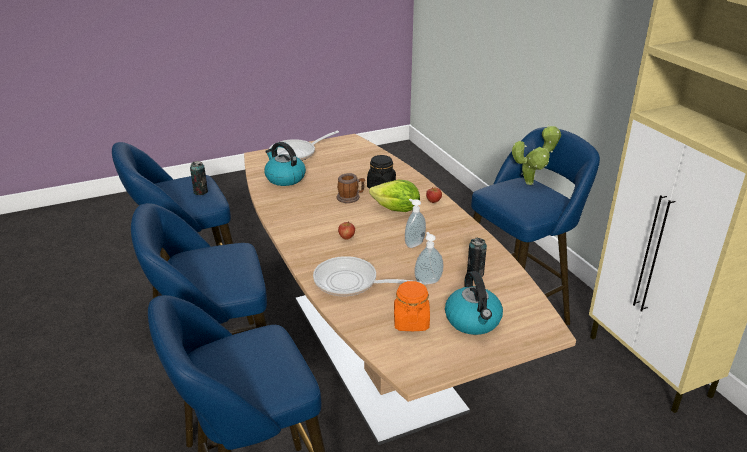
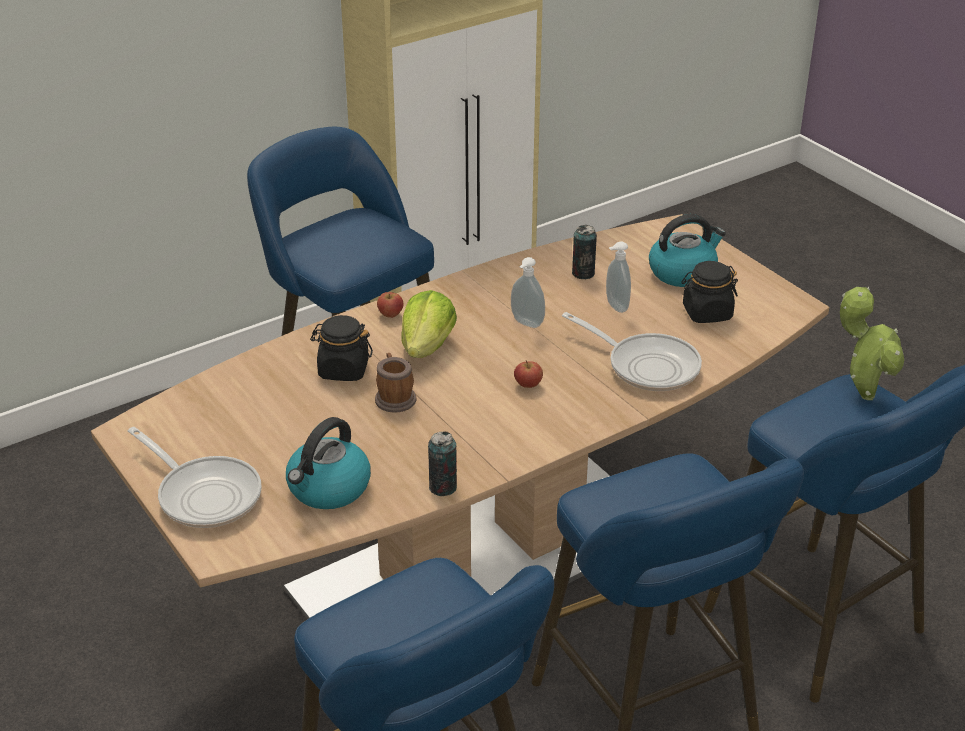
camera: 100 degrees left, 5 degrees up
(200, 192) = (408, 596): can -> can (443, 487)
(351, 283) = (647, 366): frying pan -> frying pan turned 60 degrees counterclockwise
(411, 322) = (706, 313): orange jar -> black jar
(532, 182) = (307, 232): potted plant -> potted plant (862, 393)

